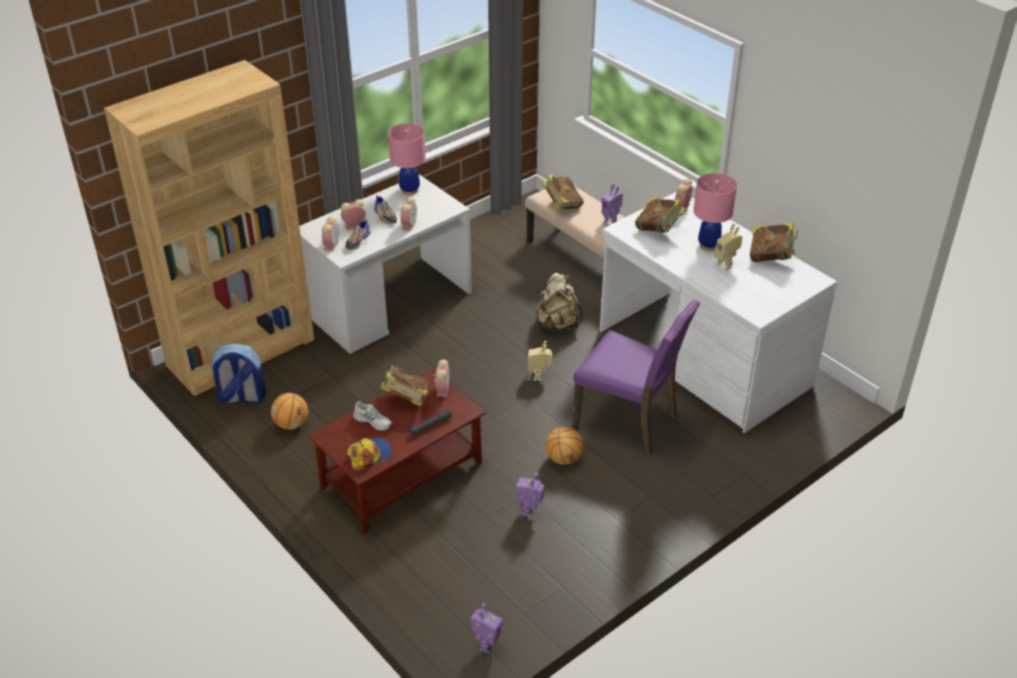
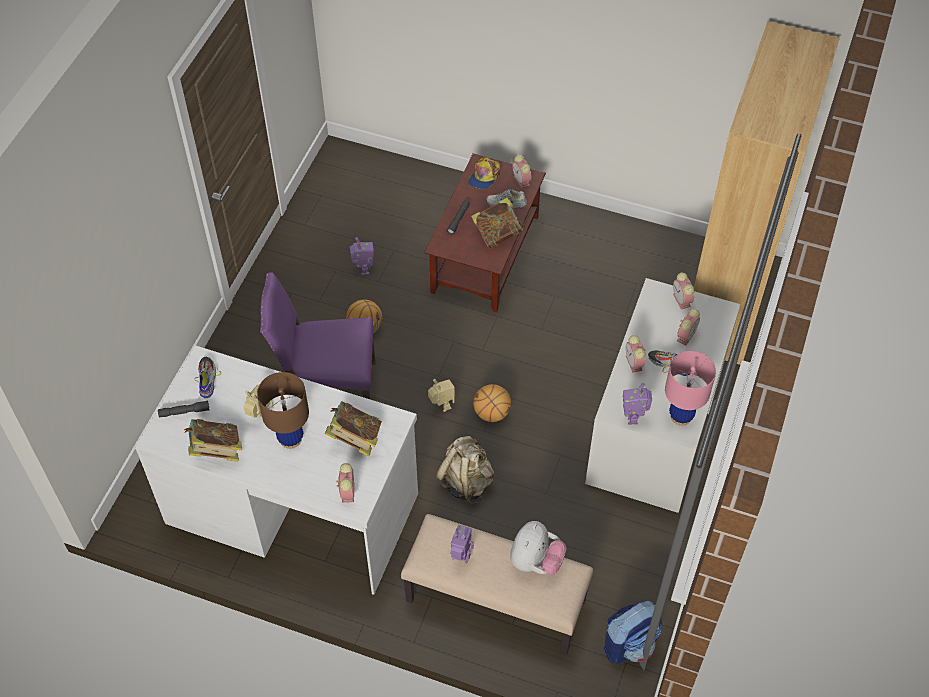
camera: 150 degrees right, 15 degrees up
(241, 398) = (678, 260): backpack -> backpack (629, 643)
(291, 424) = (612, 257): basketball -> basketball (491, 413)
(357, 241) = (662, 317): shoe -> shoe (206, 379)
(442, 389) = (475, 256): alarm clock -> alarm clock (522, 181)
(486, 645) = (332, 166): toy robot -> toy robot (633, 418)
(562, 205) = (535, 561): book -> plush toy
(708, 245) = (291, 439): pink table lamp -> brown table lamp
(788, 288) = (184, 412): none -> grey flashlight

